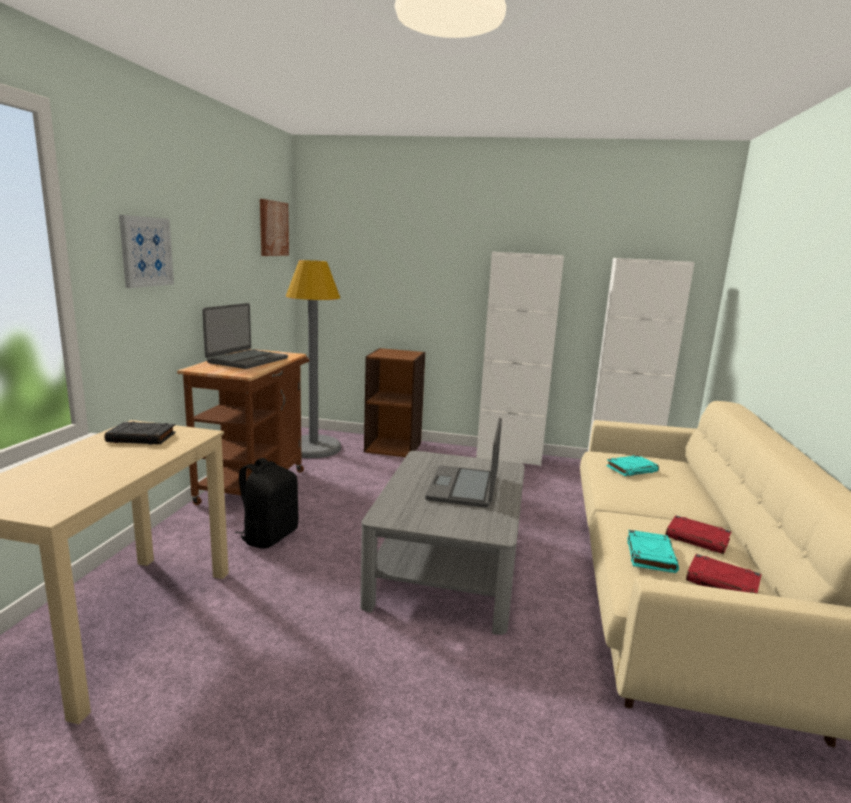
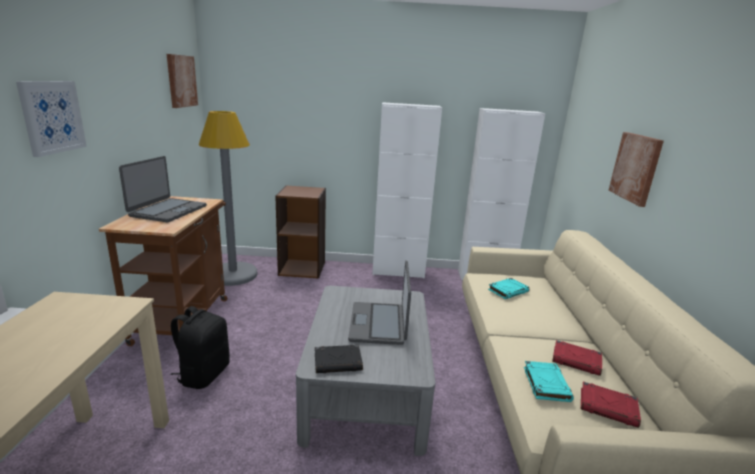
camera: 10 degrees left, 5 degrees up
(142, 437) = (68, 316): black book -> black book (338, 362)
(793, 317) = (636, 168): none -> picture

